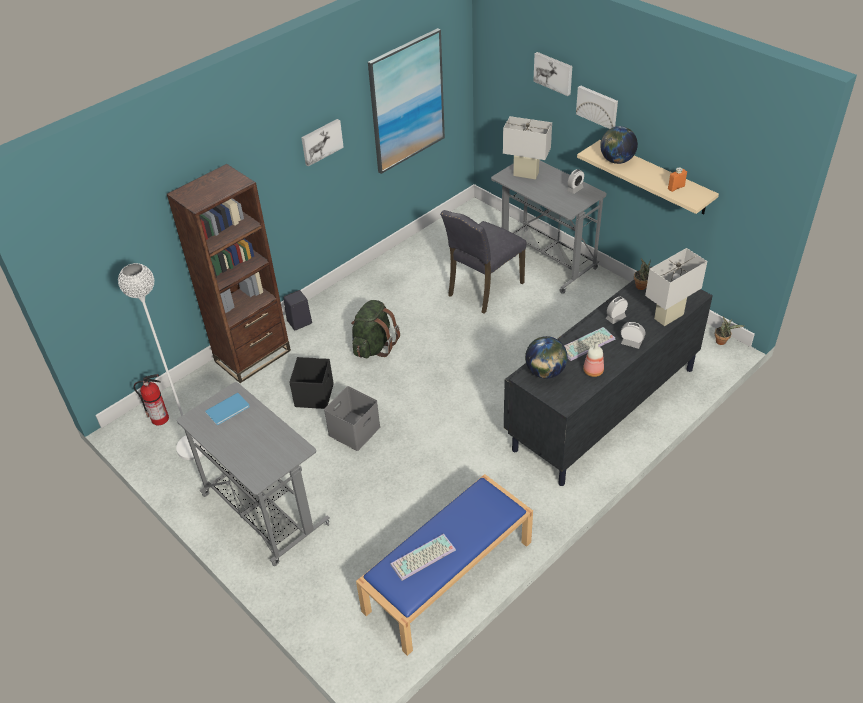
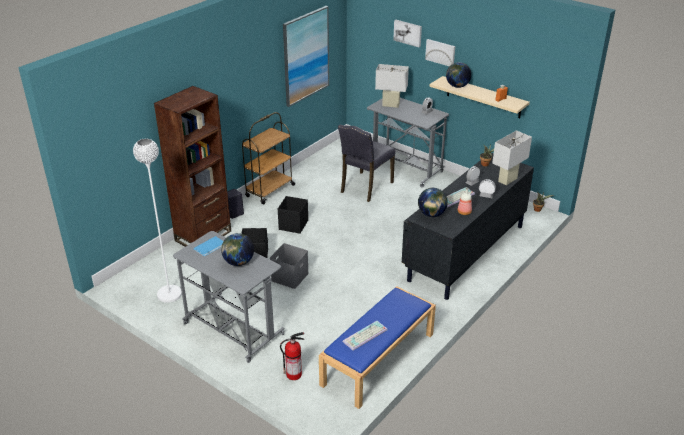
camera: 10 degrees left, 10 degrees down
(160, 418) = (140, 278): fire extinguisher -> fire extinguisher (294, 374)
(260, 440) = (238, 262): none -> globe
(321, 141) = (252, 78): picture -> none
(352, 288) = (269, 191): none -> brown cart
(374, 346) = (293, 225): green backpack -> black storage box

